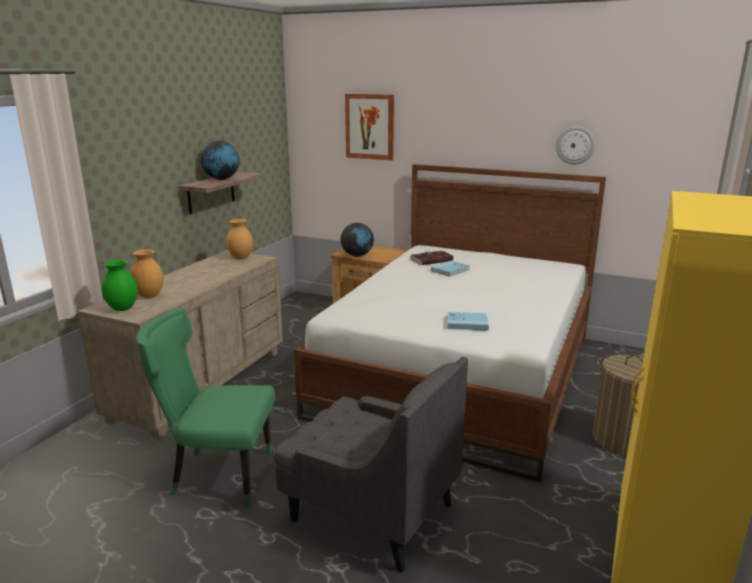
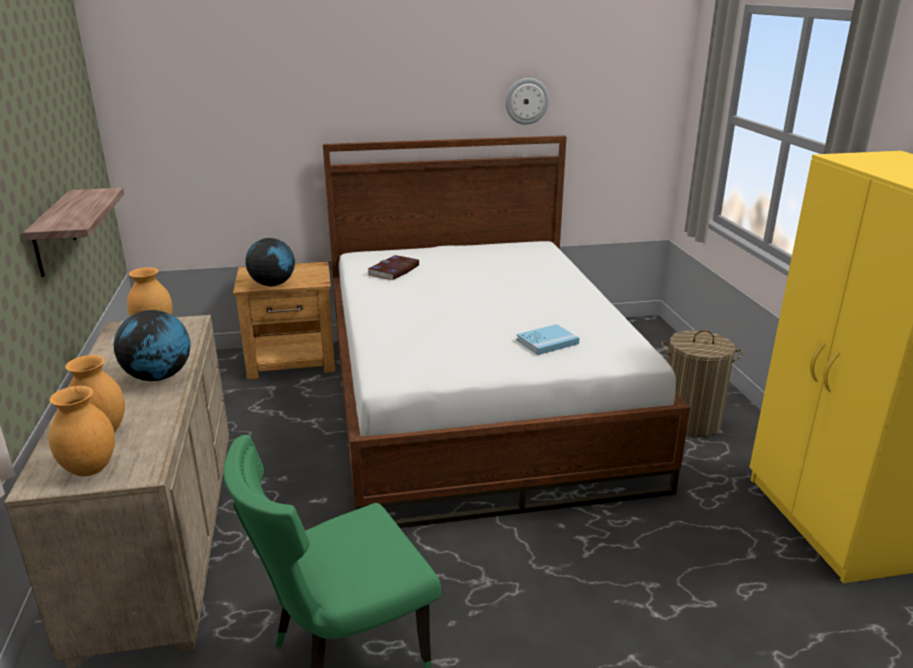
camera: 35 degrees left, 5 degrees up
(122, 308) = (89, 469): green vase -> brown vase
(221, 179) = (76, 208): globe -> globe (158, 377)
(370, 126) = (245, 95): picture -> none
(370, 512) = (567, 607): grey armchair -> none
(450, 270) = (434, 279): blue book -> none

